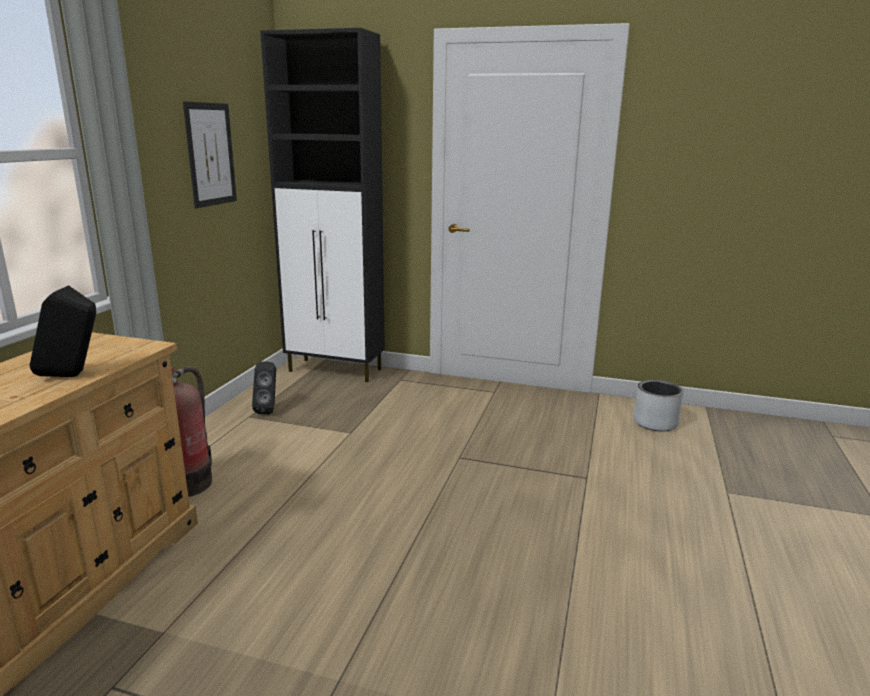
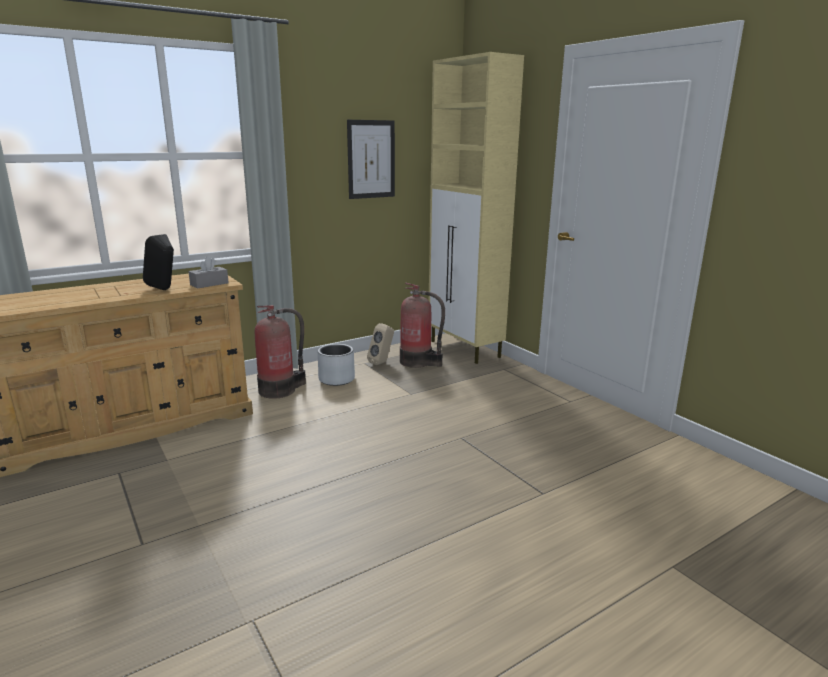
camera: 40 degrees right, 0 degrees up
(125, 352) = (209, 284): none -> grey tissue box
(269, 410) = (382, 362): black speaker -> beige speaker
(308, 397) = (418, 362): none -> fire extinguisher
(336, 370) = (465, 349): black cabinet -> beige cabinet
(655, 423) = (698, 480): grey planter -> grey planter (336, 379)

